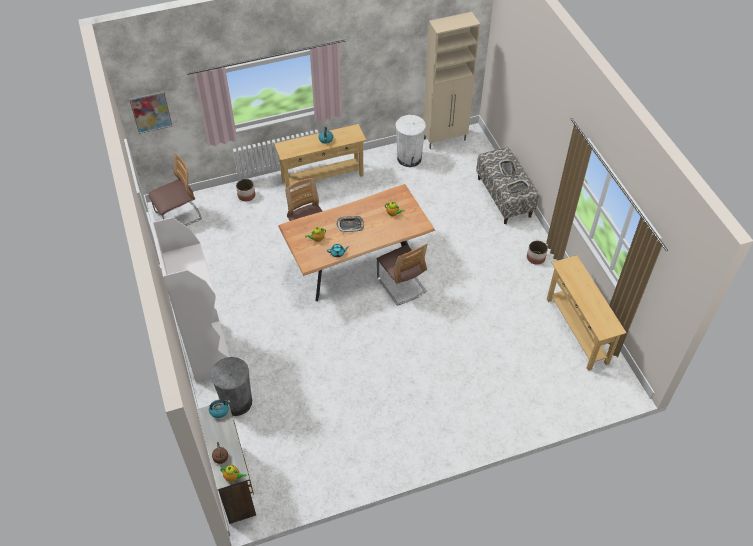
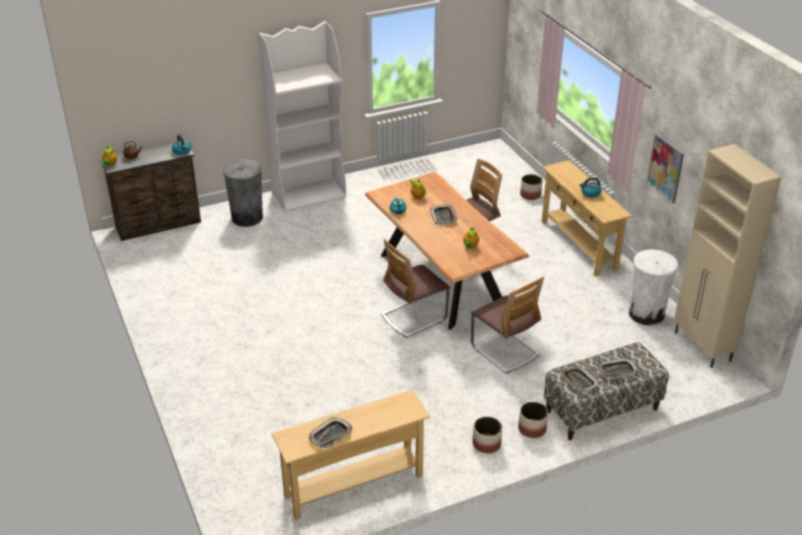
camera: 85 degrees right, 15 degrees down
(151, 112) = (522, 37): picture -> picture (666, 168)
(178, 216) = (485, 158): chair -> chair (504, 350)
(521, 233) = (532, 429): none -> planter
(599, 307) = (331, 436): none -> tray

